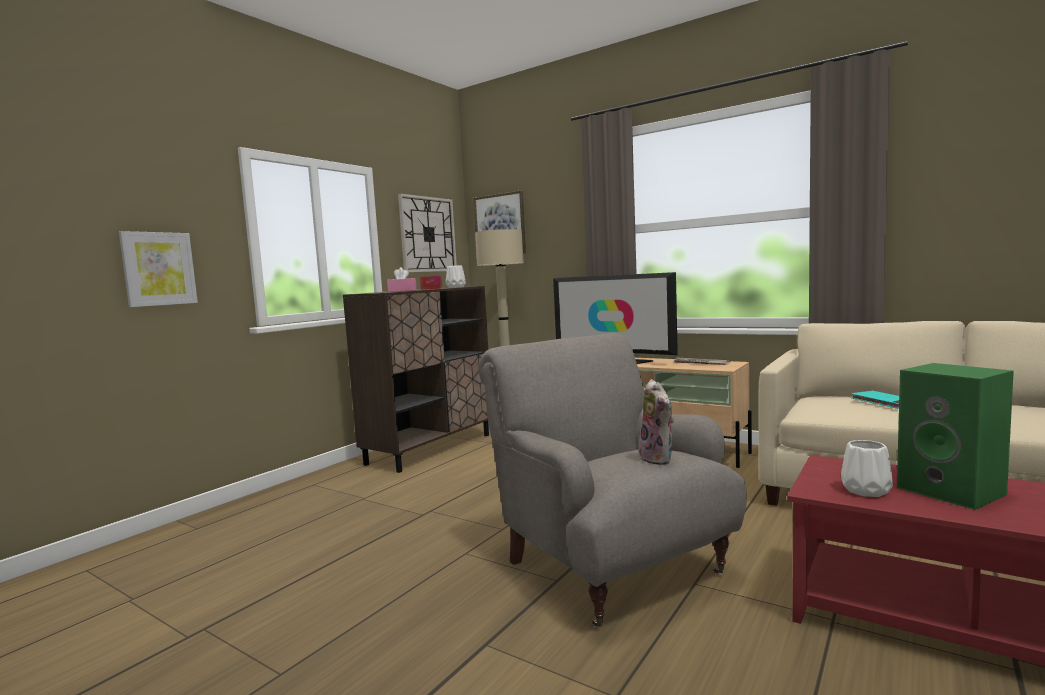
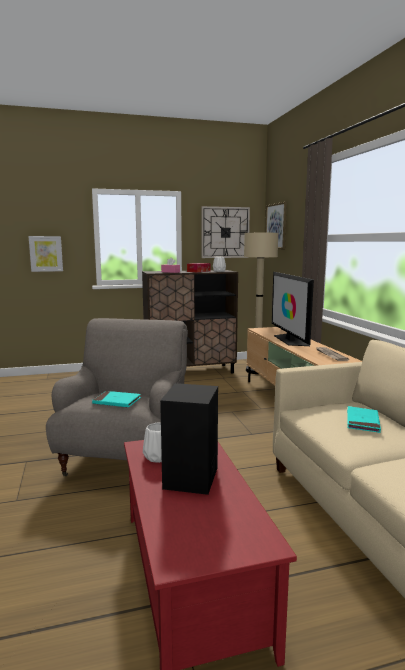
camera: 40 degrees right, 5 degrees up
(659, 459) = (116, 401): plush toy -> turquoise book
(953, 491) = (192, 479): green speaker -> black speaker

